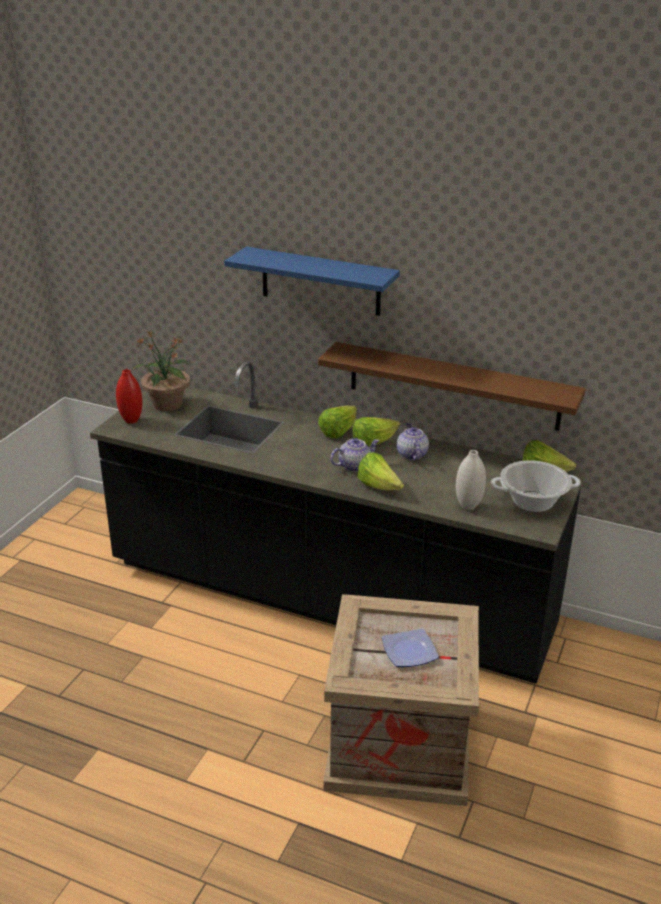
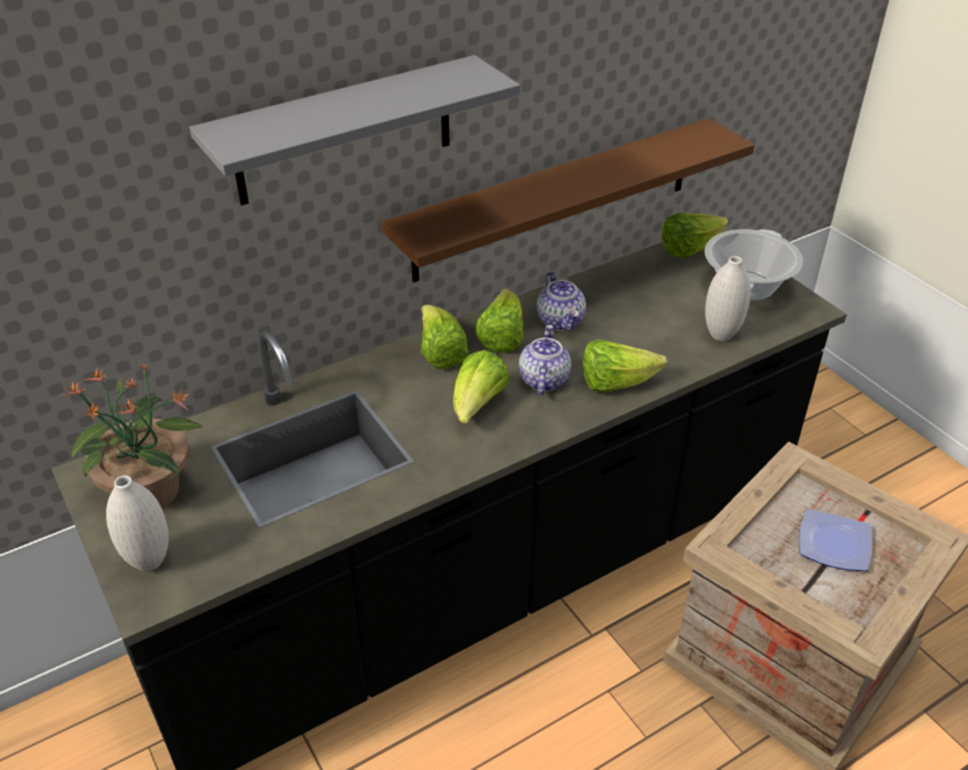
camera: 55 degrees left, 10 degrees up
(131, 420) = (149, 561): red vase -> white vase
(311, 455) = (477, 406): none -> lettuce
(320, 281) = (344, 131): blue shelf -> grey shelf
(411, 454) = (561, 321): teapot -> teapot turned 135 degrees counterclockwise

